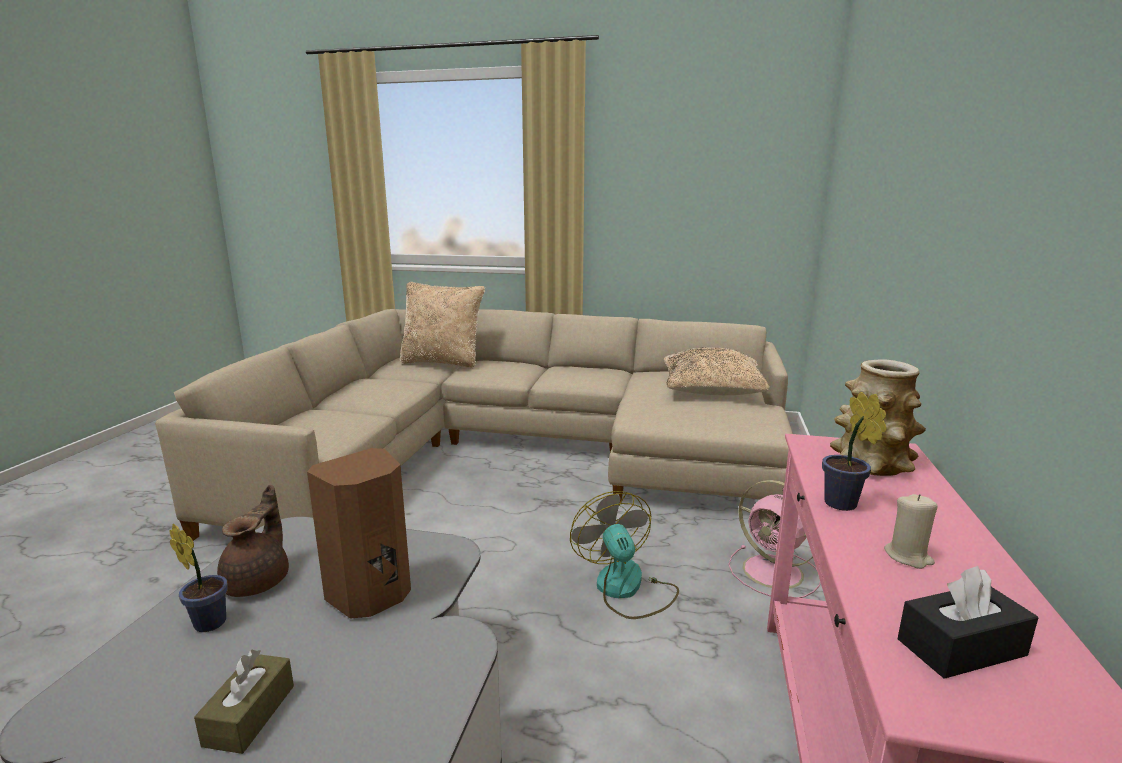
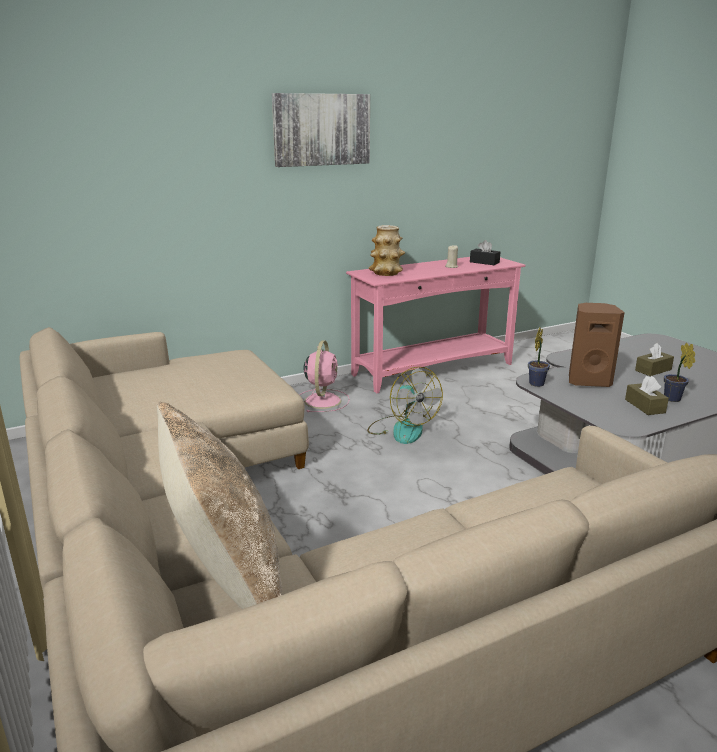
camera: 130 degrees left, 5 degrees up
(259, 581) = (644, 406): brown teapot -> brown tissue box
(626, 589) = (402, 429): fan -> fan turned 60 degrees counterclockwise
(713, 387) = (162, 377): beige pillow -> none
(843, 505) = (433, 272): potted plant -> potted plant (537, 383)
(956, 148) = (321, 129): none -> picture

